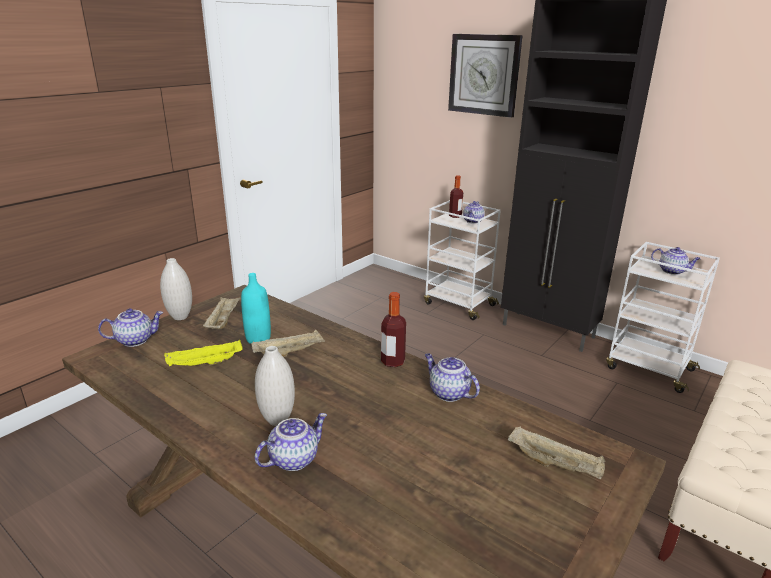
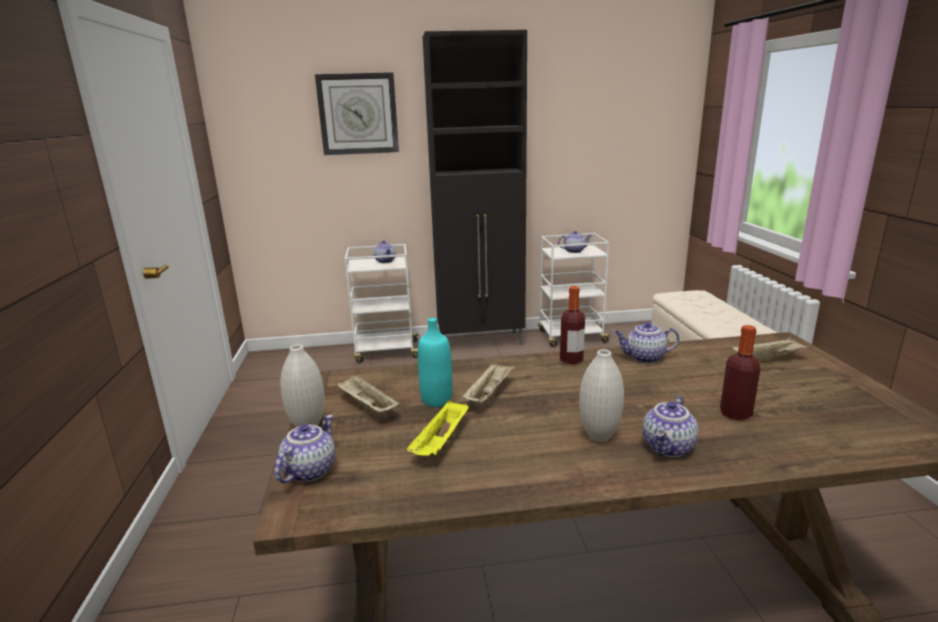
camera: 45 degrees left, 5 degrees down
(293, 458) = (669, 448): teapot -> teapot turned 150 degrees counterclockwise
(455, 216) = (362, 262): bottle -> bottle (735, 414)

